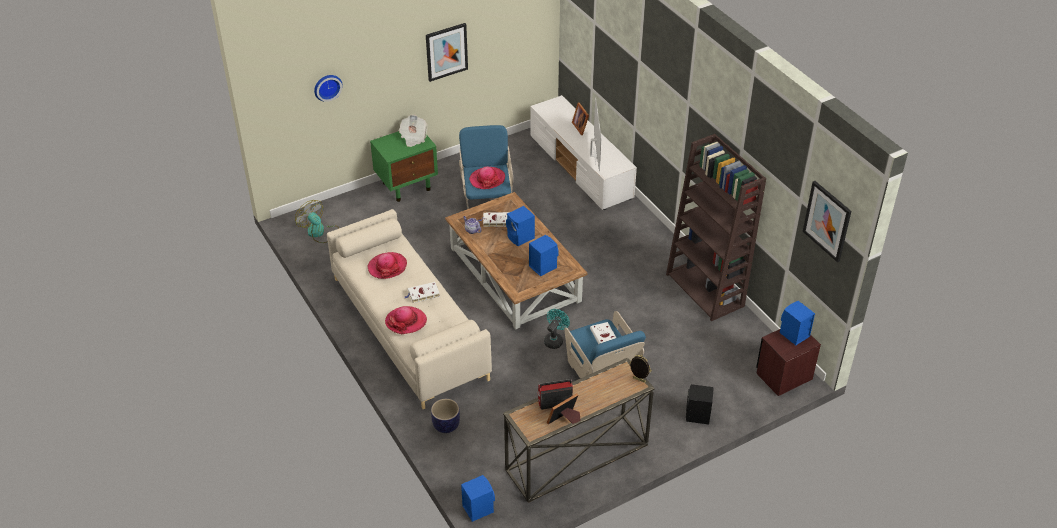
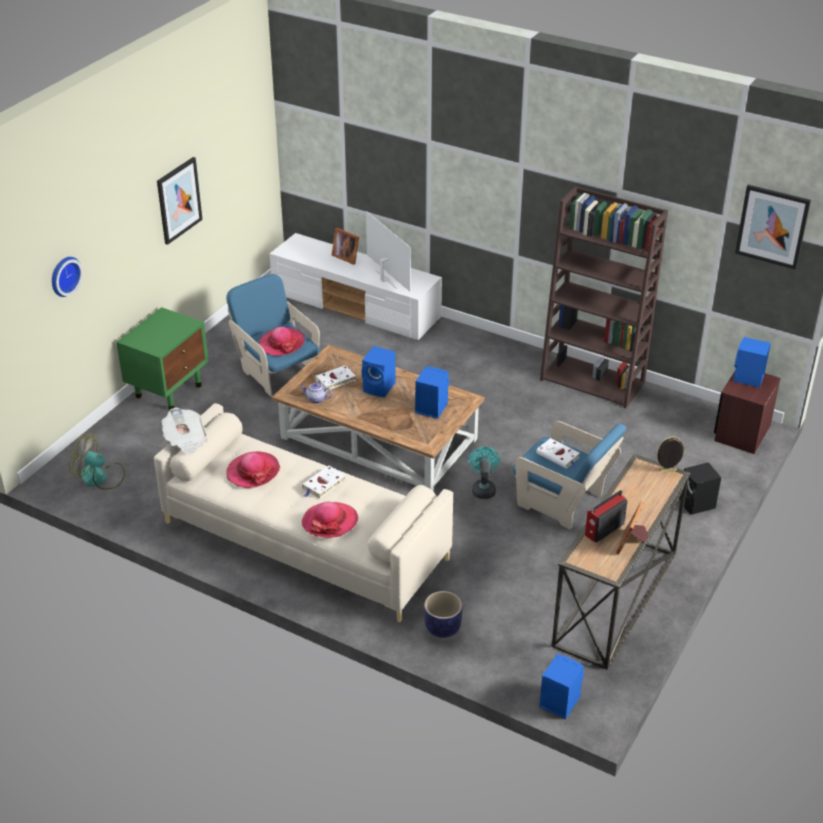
camera: 30 degrees left, 5 degrees down
(413, 137) = (168, 322): newspaper -> newspaper (185, 440)

